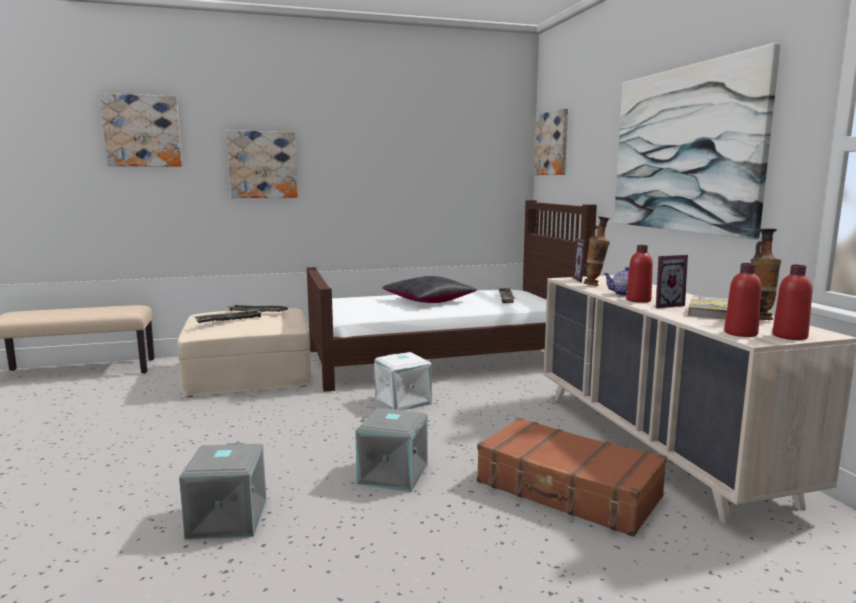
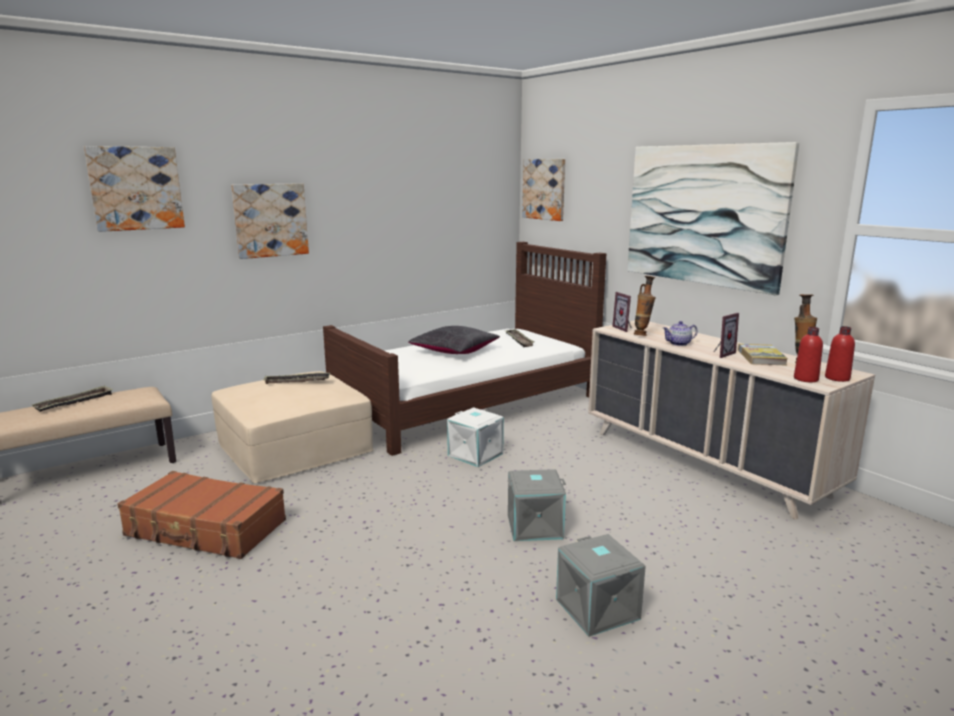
camera: 20 degrees left, 5 degrees up
(226, 519) = (435, 596): grey storage box -> grey storage box (596, 609)
(229, 320) = (281, 395): tray -> tray (74, 402)
(567, 490) = (676, 514): brown suitcase -> brown suitcase (206, 529)
(638, 300) = (696, 350): red bottle -> none

